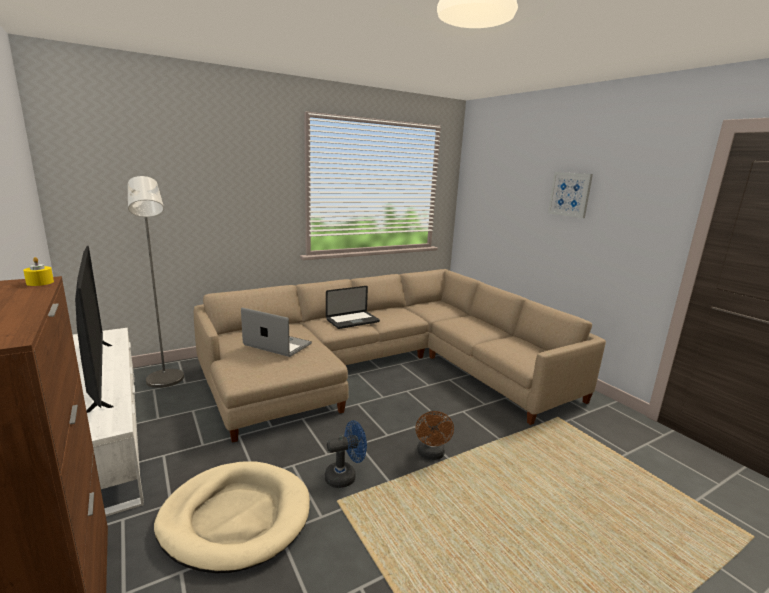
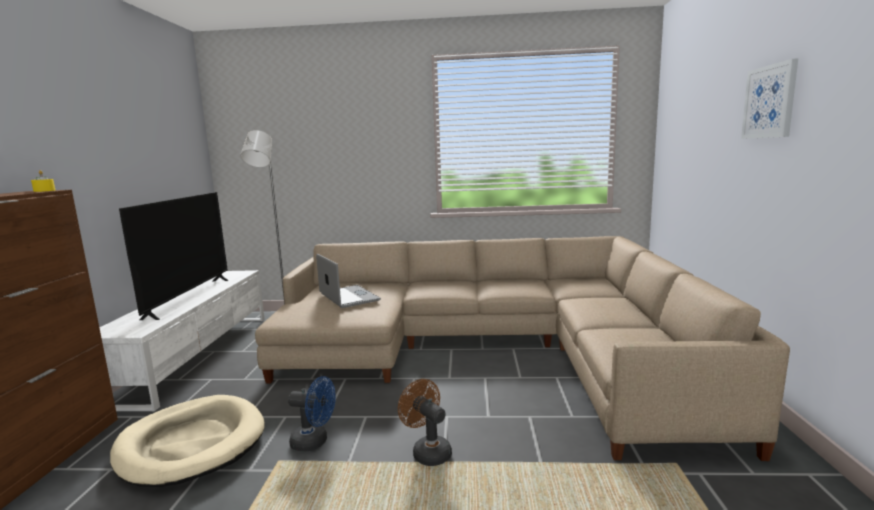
camera: 35 degrees right, 5 degrees down
(352, 321) = (456, 286): laptop -> none
(431, 454) = (428, 451): brown fan -> brown fan turned 105 degrees clockwise

